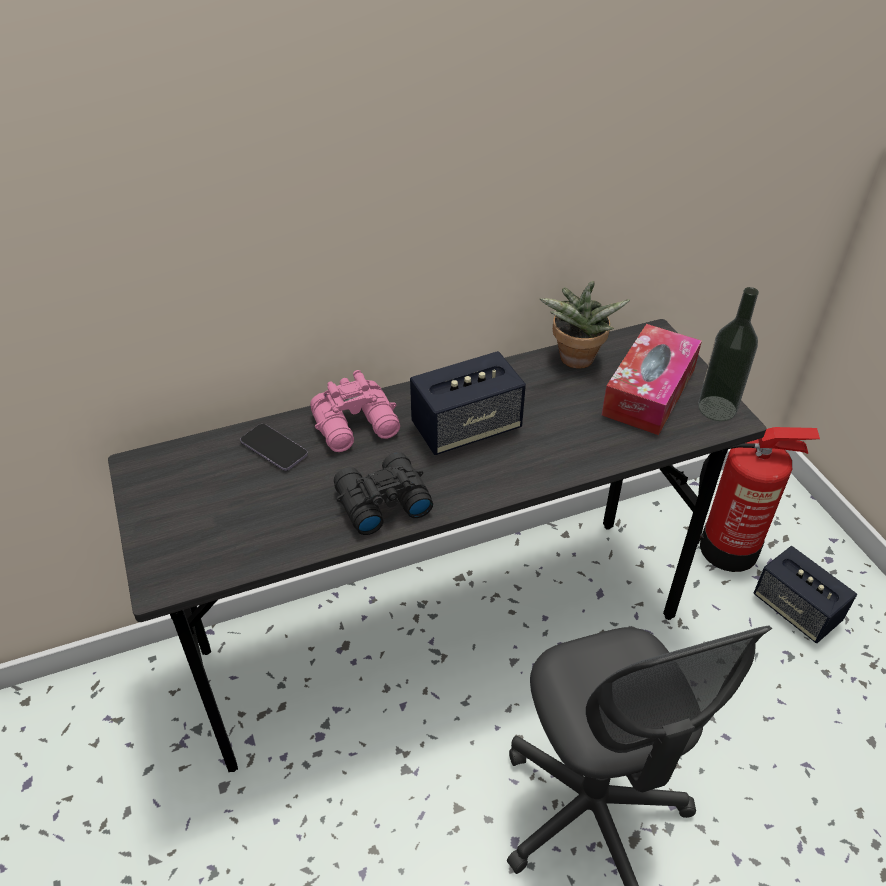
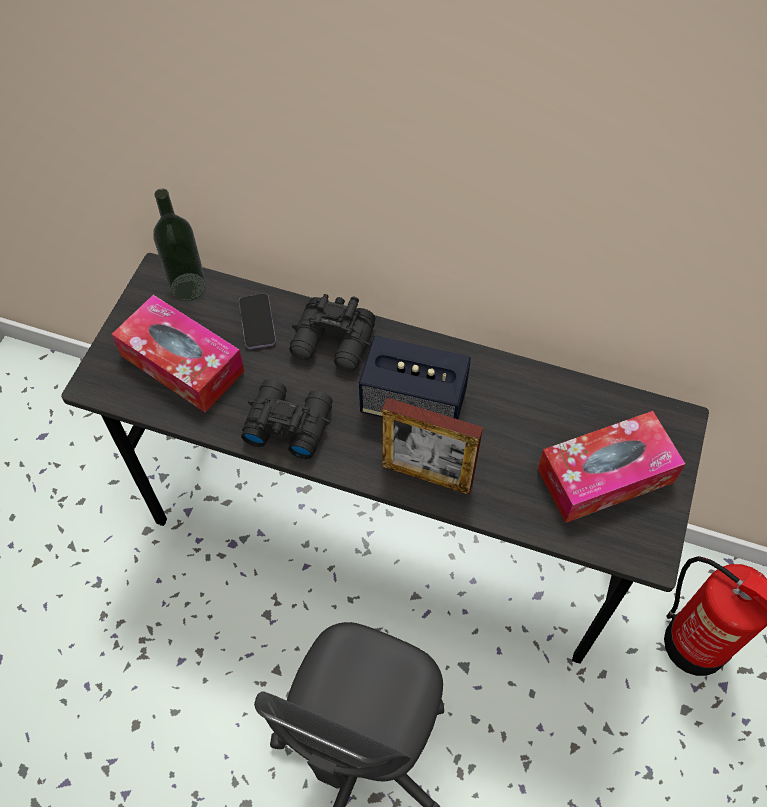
camera: 40 degrees right, 15 degrees up
(235, 516) = (182, 363): none -> tissue box
(358, 426) = (334, 343): pink binoculars -> black binoculars
(531, 467) = (427, 475): none -> picture frame
(575, 361) = (572, 400): potted plant -> none
(717, 408) = (649, 535): bottle -> bottle (188, 287)
(796, 610) = (699, 743): speaker -> none

